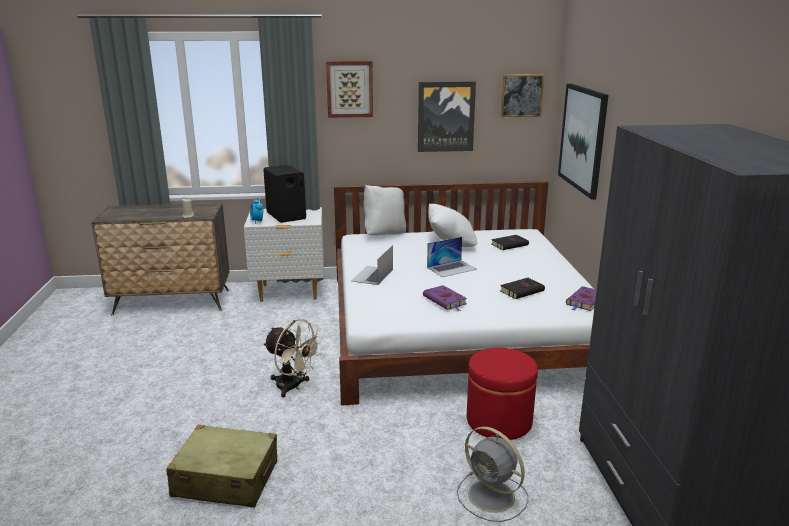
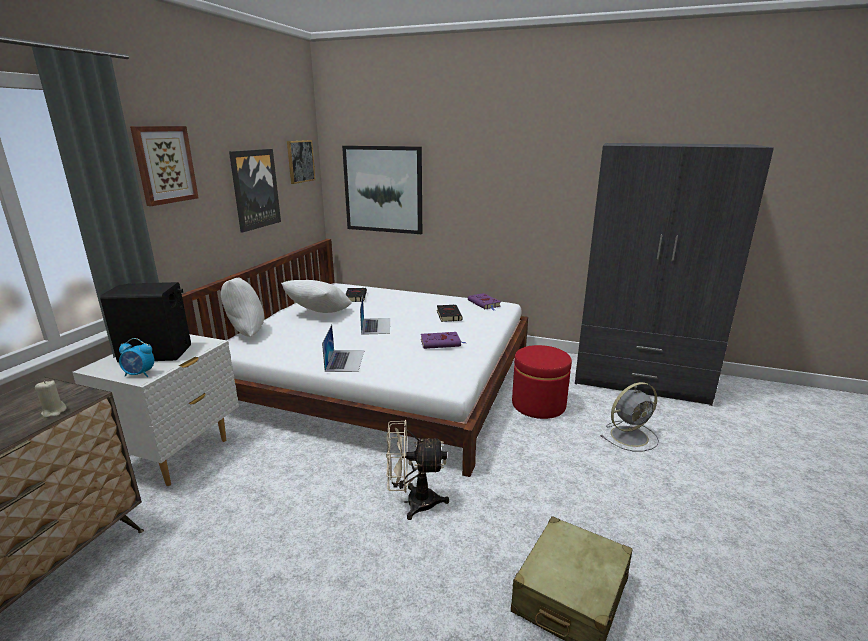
camera: 65 degrees left, 0 degrees up
(293, 387) = (413, 502): beige fan -> beige fan turned 150 degrees counterclockwise
(372, 275) = (345, 360): laptop -> laptop turned 135 degrees counterclockwise

